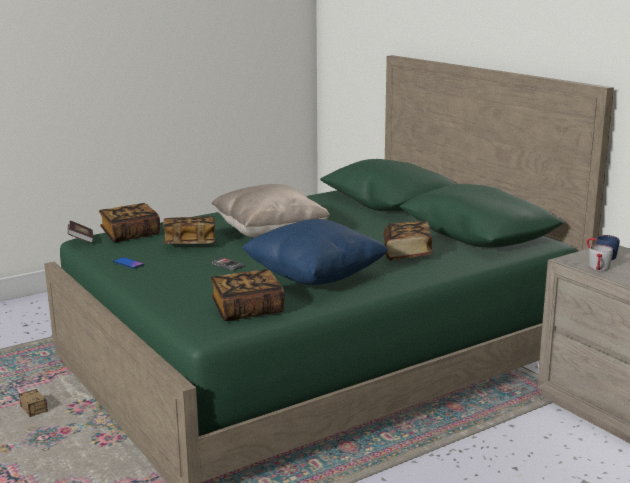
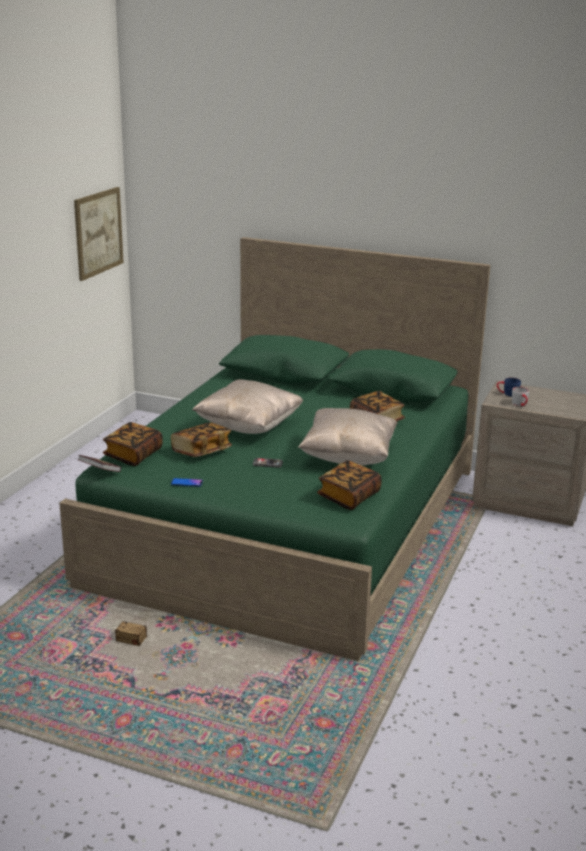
camera: 35 degrees left, 5 degrees up
(270, 45) = (98, 233): none -> picture
(315, 277) = (348, 457): blue pillow -> beige pillow

